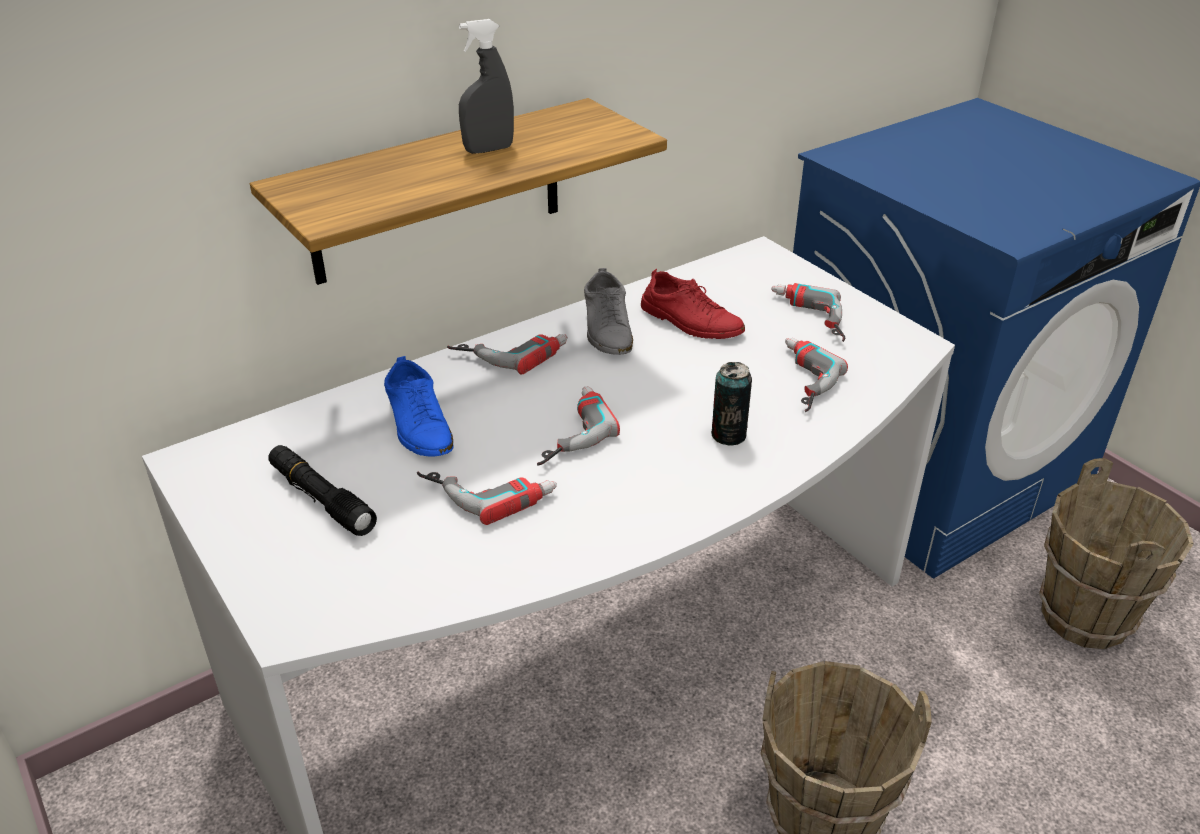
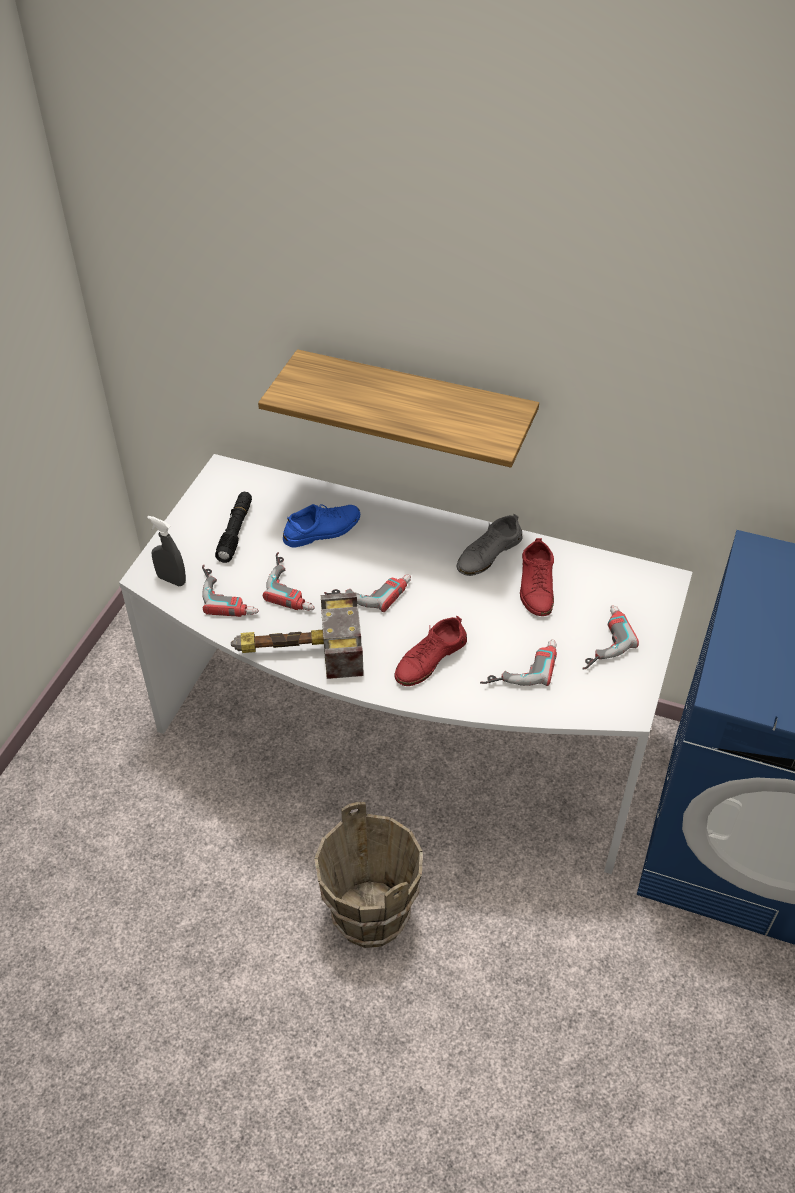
camera: 55 degrees right, 10 degrees up
(419, 424) = (322, 530): blue shoe -> blue shoe turned 150 degrees counterclockwise
(488, 149) = (418, 403): grey spray bottle -> grey spray bottle (171, 580)
(510, 350) = (423, 526): power drill -> power drill (230, 594)
(608, 536) = (296, 651): none -> hammer
(728, 435) = (430, 659): can -> red shoe
(1086, 617) = (686, 1011): brown bucket -> none

